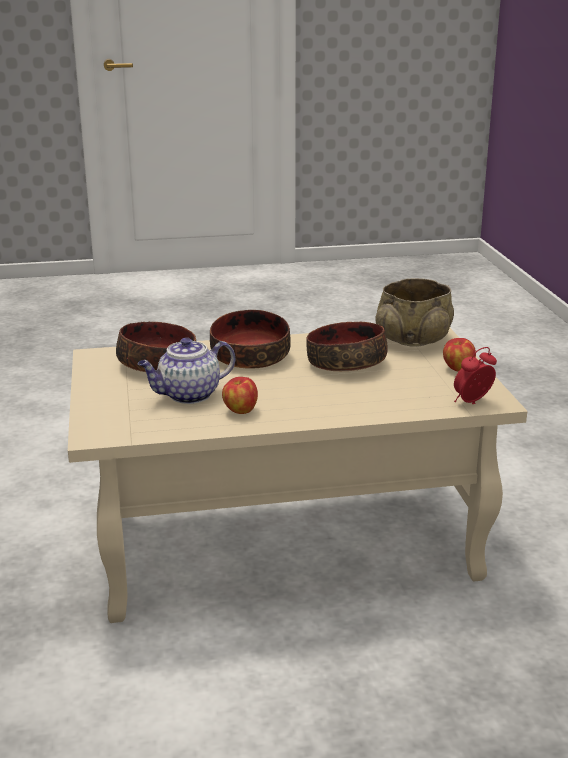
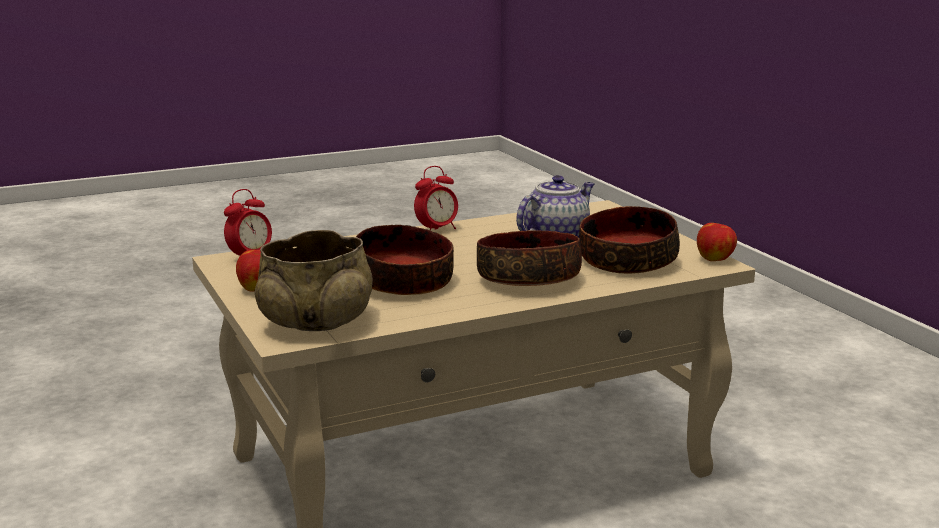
camera: 165 degrees right, 5 degrees down
(240, 410) = (491, 232): apple -> apple (715, 259)
(290, 420) = (437, 229): none -> alarm clock

